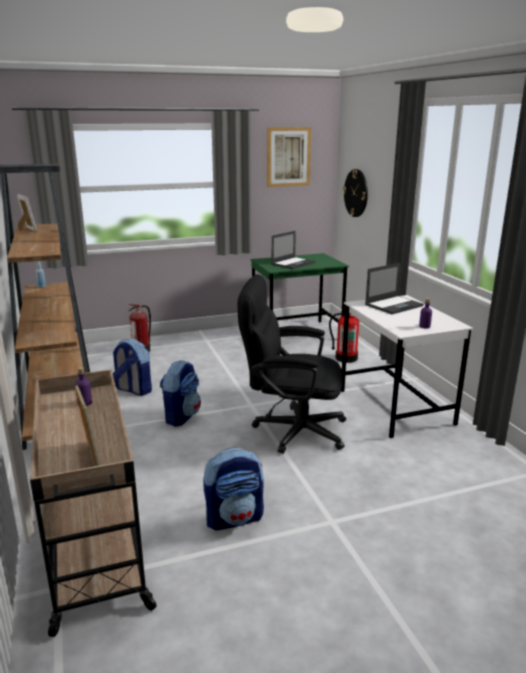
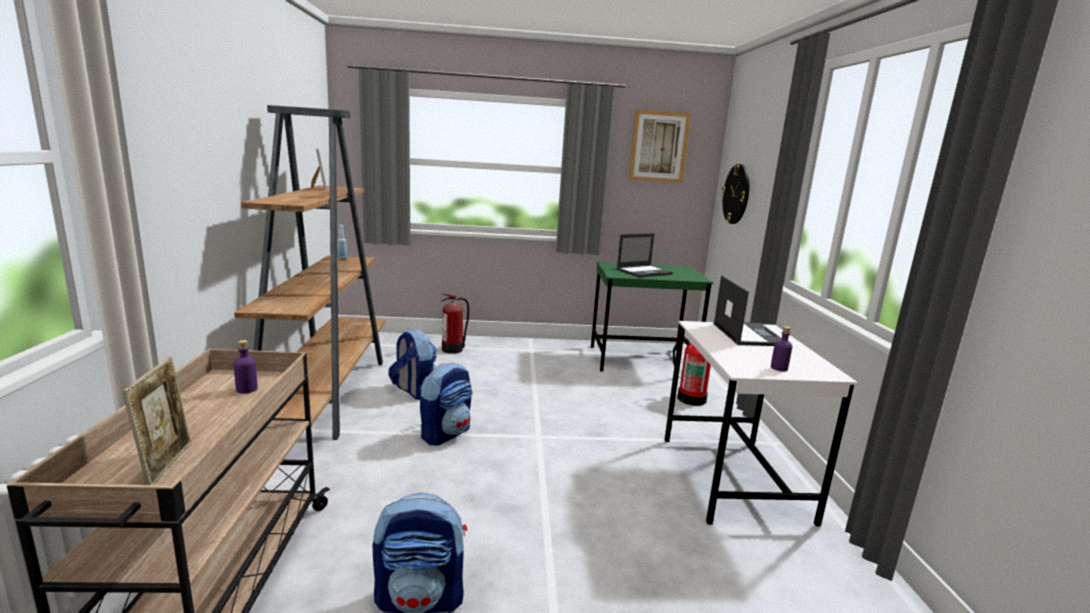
camera: 15 degrees right, 5 degrees down
(291, 429) = (572, 480): black office chair -> none
(394, 305) = (748, 334): laptop -> laptop turned 75 degrees counterclockwise

